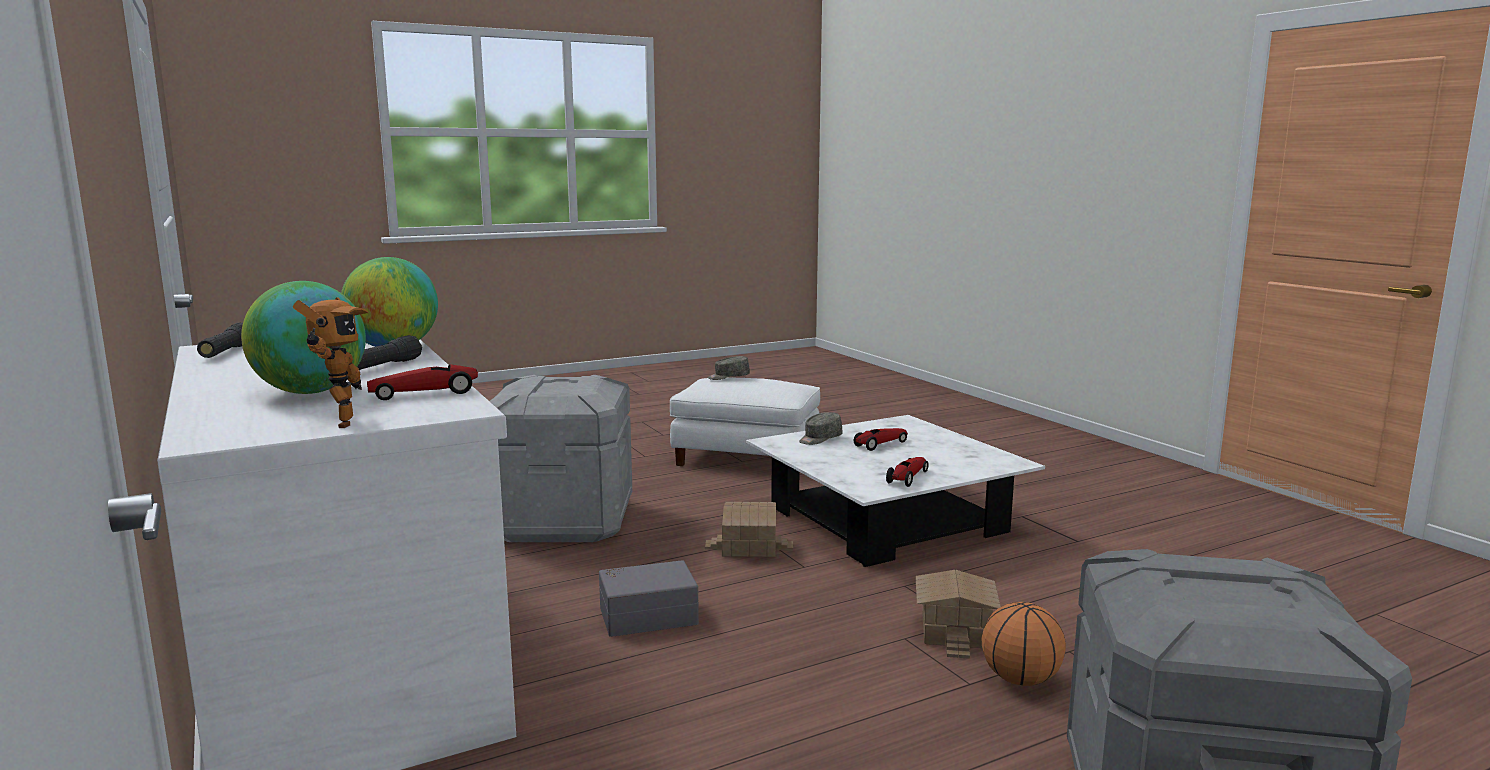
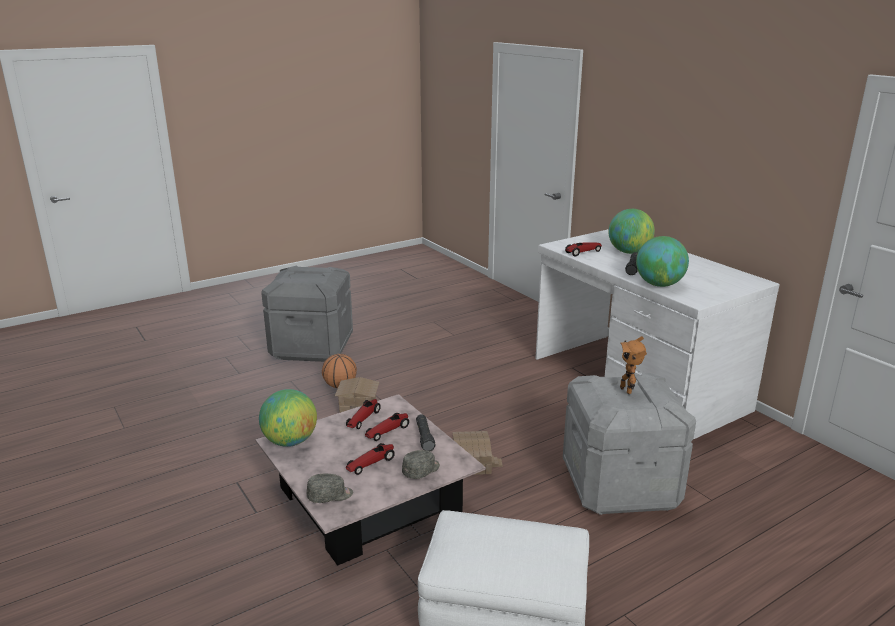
camera: 175 degrees right, 10 degrees up
(226, 352) = (736, 278): black flashlight -> black flashlight (424, 437)
(339, 423) = (587, 239): toy robot -> toy robot (627, 390)
(647, 615) = (513, 409): grey storage box -> none
(728, 377) = (533, 555): grey cap -> grey cap (330, 496)
(868, 466) = (387, 431): none -> toy car
(888, 520) = (368, 500): white coffee table -> pink coffee table
(994, 462) = (290, 441): none -> globe

